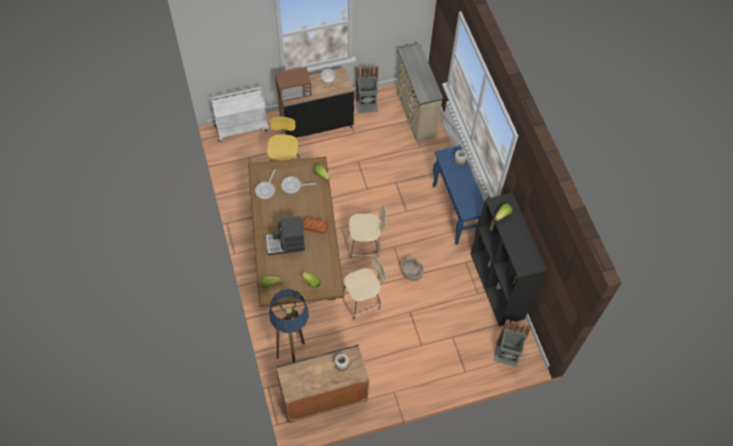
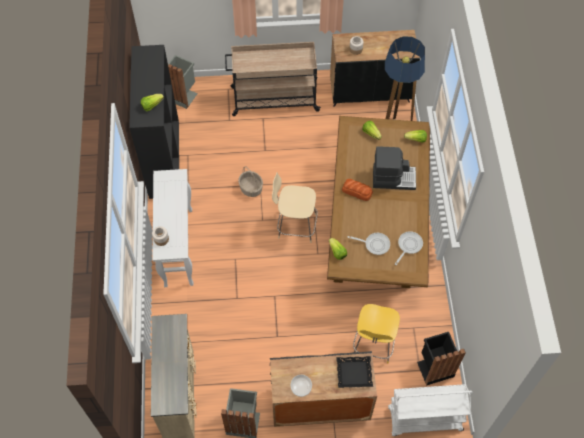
camera: 165 degrees left, 0 degrees up
(237, 161) = (434, 367): none -> black trash can
(294, 92) = (354, 373): microwave -> black tray
(362, 302) = (312, 168): beige chair -> none
(417, 369) = (273, 99): none -> beige cart
(455, 212) = (178, 246): blue console table -> white console table

